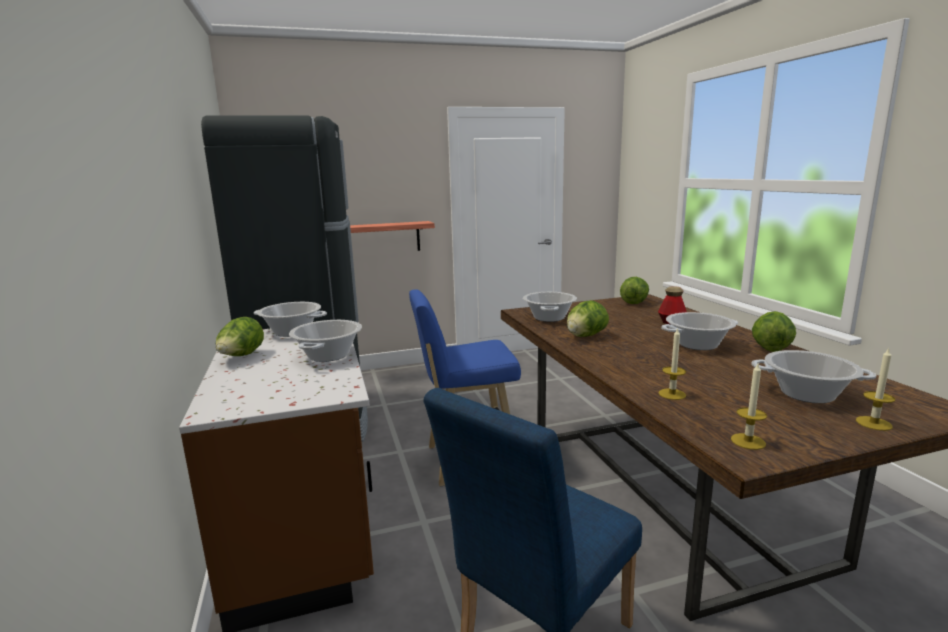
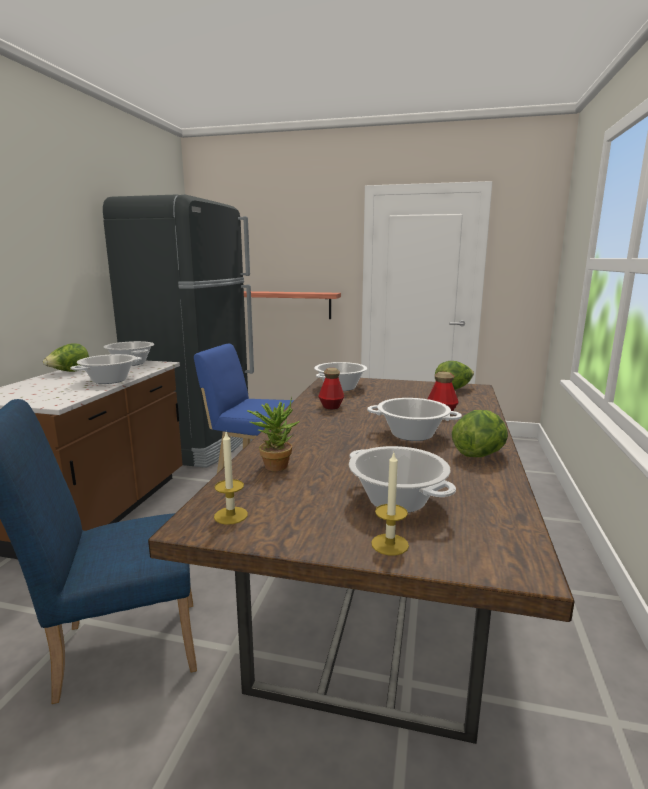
camera: 30 degrees right, 0 degrees up
(585, 336) = (331, 406): lettuce -> bottle
(672, 394) = (274, 464): candle -> potted plant

